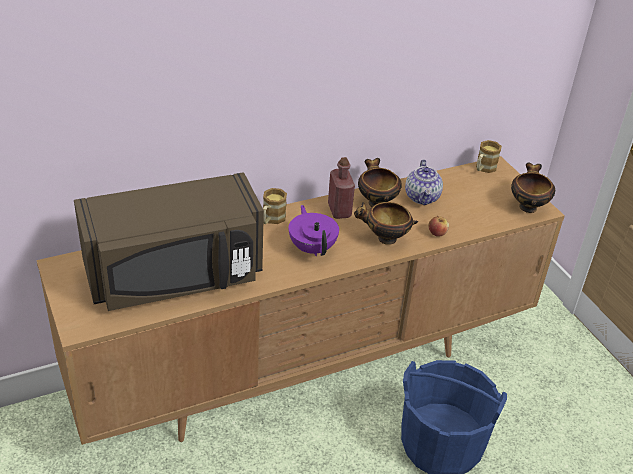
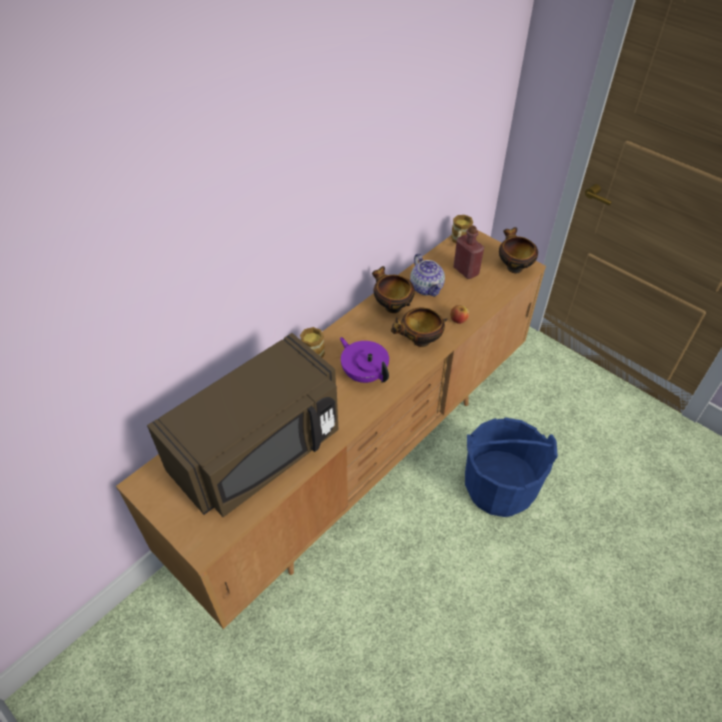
camera: 20 degrees left, 10 degrees up
(339, 210) = (365, 326): red bottle -> red bottle (466, 271)

